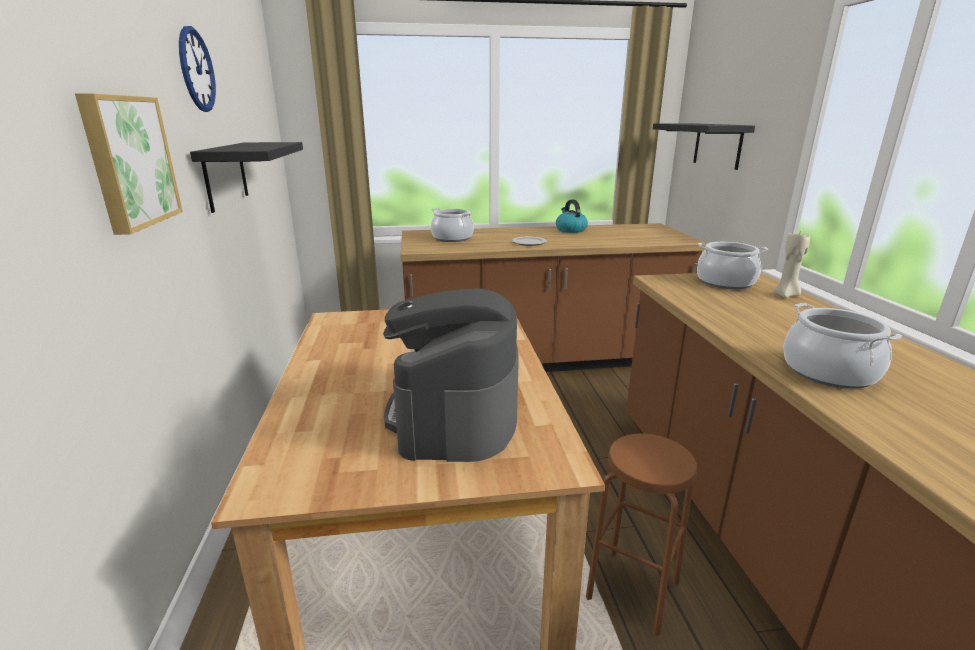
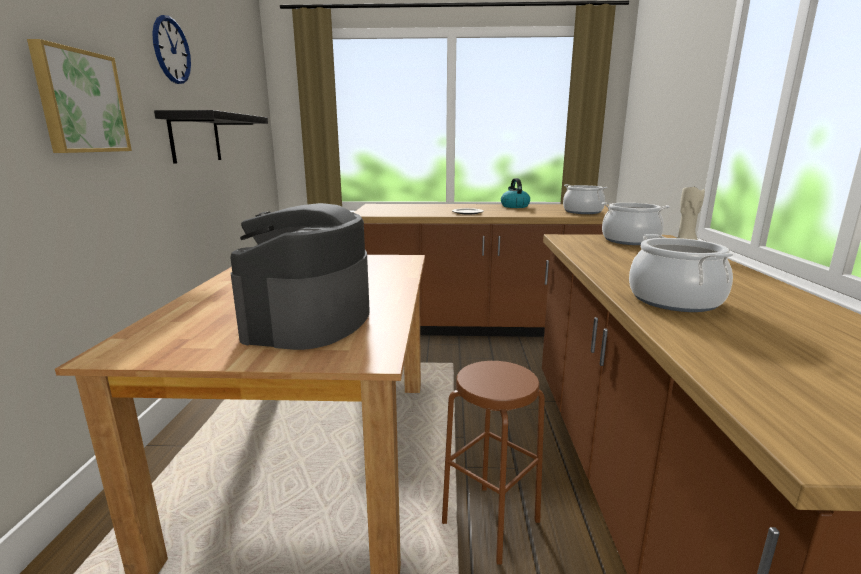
camera: 10 degrees right, 5 degrees down
(452, 238) = (402, 208): cooking pot -> cooking pot (582, 212)
(717, 145) = (654, 126): black shelf -> none

